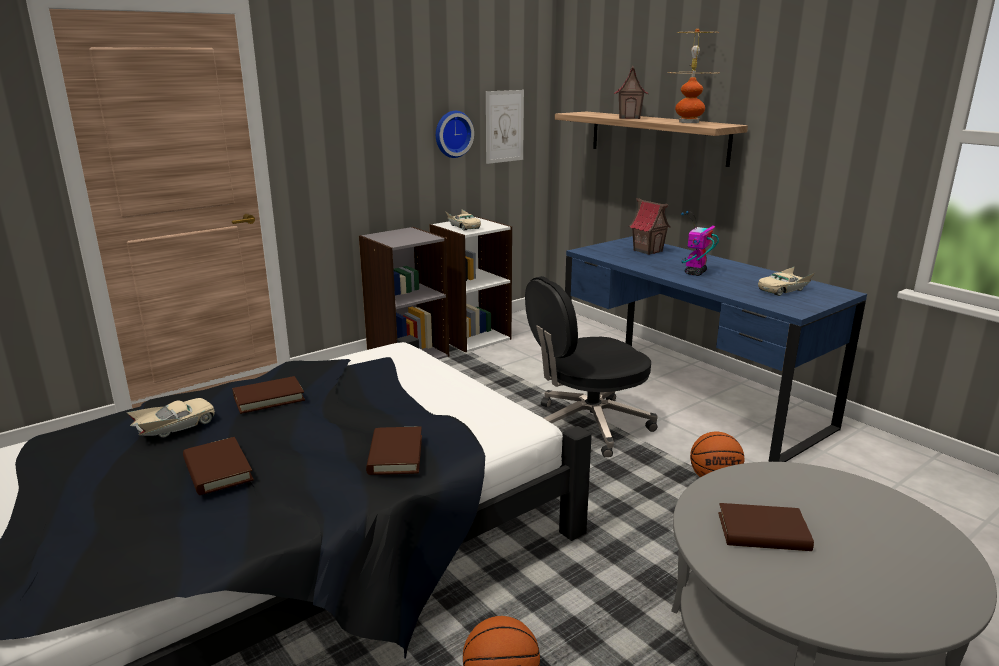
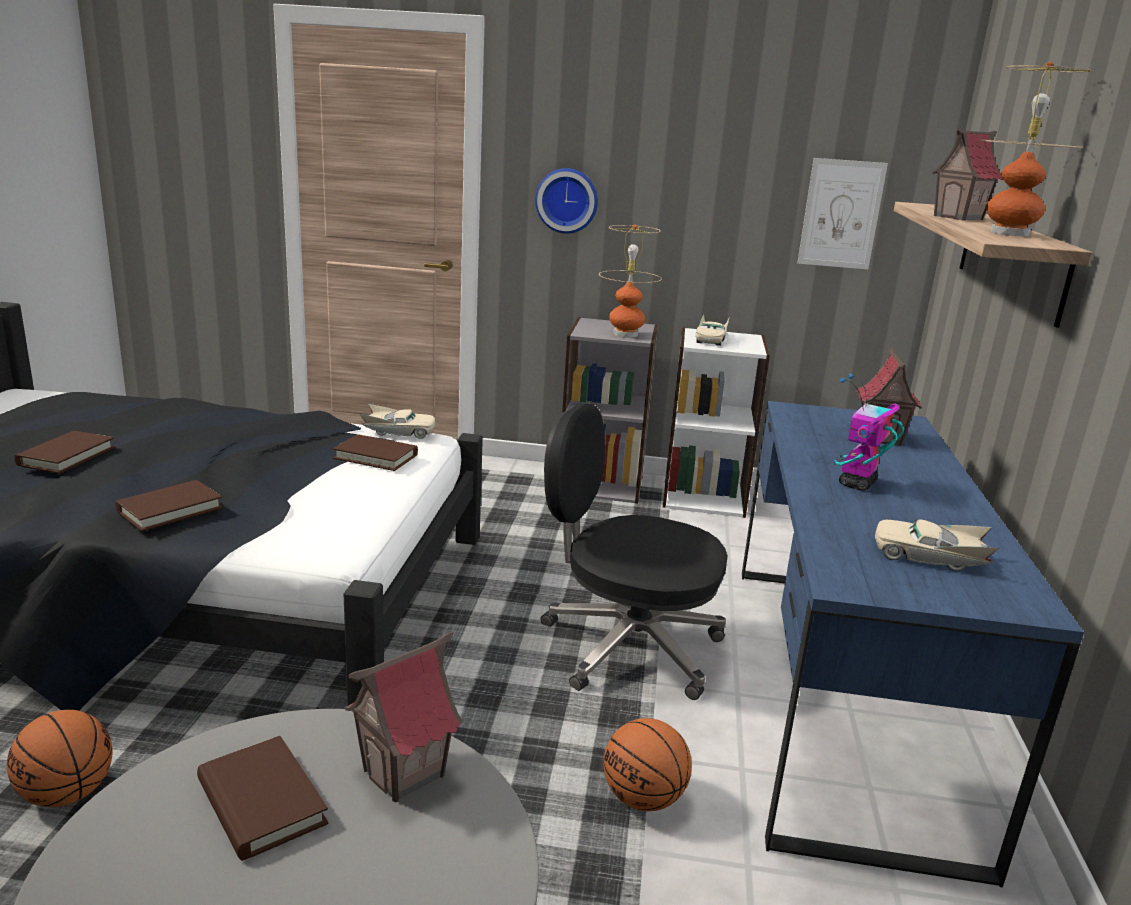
camera: 45 degrees right, 0 degrees up
(175, 426) = (131, 419): beige toy car -> beige toy car (399, 432)
(269, 398) = (224, 428): brown book -> brown book (376, 457)
(417, 237) = (625, 334): none -> table lamp
(452, 134) = (744, 211): wall clock -> wall clock (567, 200)
(695, 273) = (857, 484): toy robot -> toy robot turned 45 degrees counterclockwise
(769, 485) = (404, 773): none -> toy house

